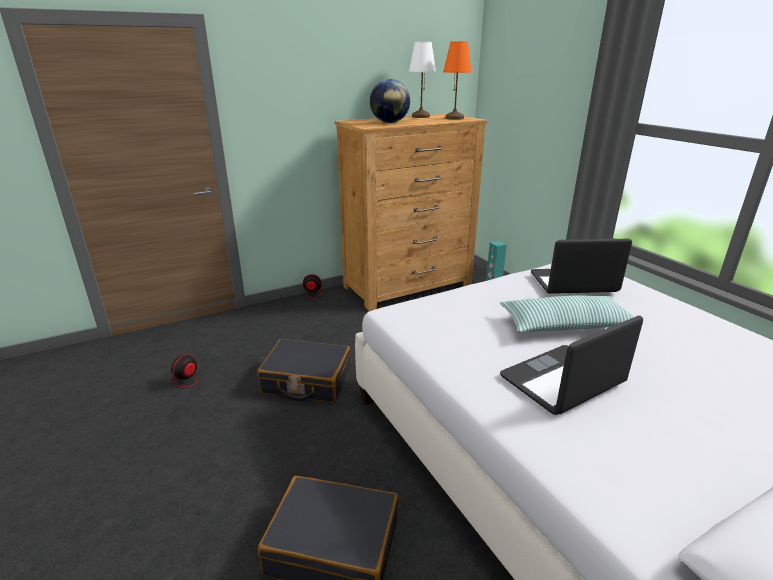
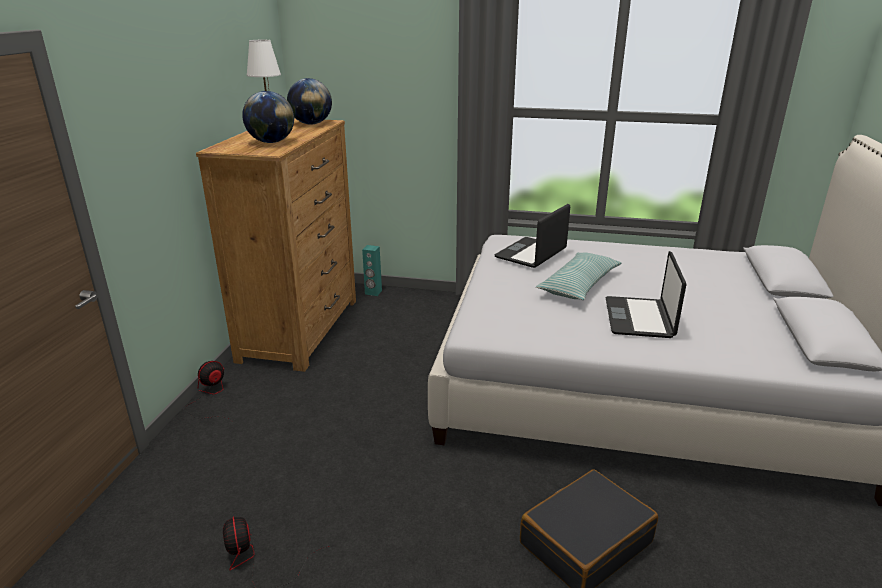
camera: 50 degrees left, 0 degrees up
(307, 381) = (363, 463): black suitcase -> none
(455, 118) = (311, 124): orange table lamp -> globe

